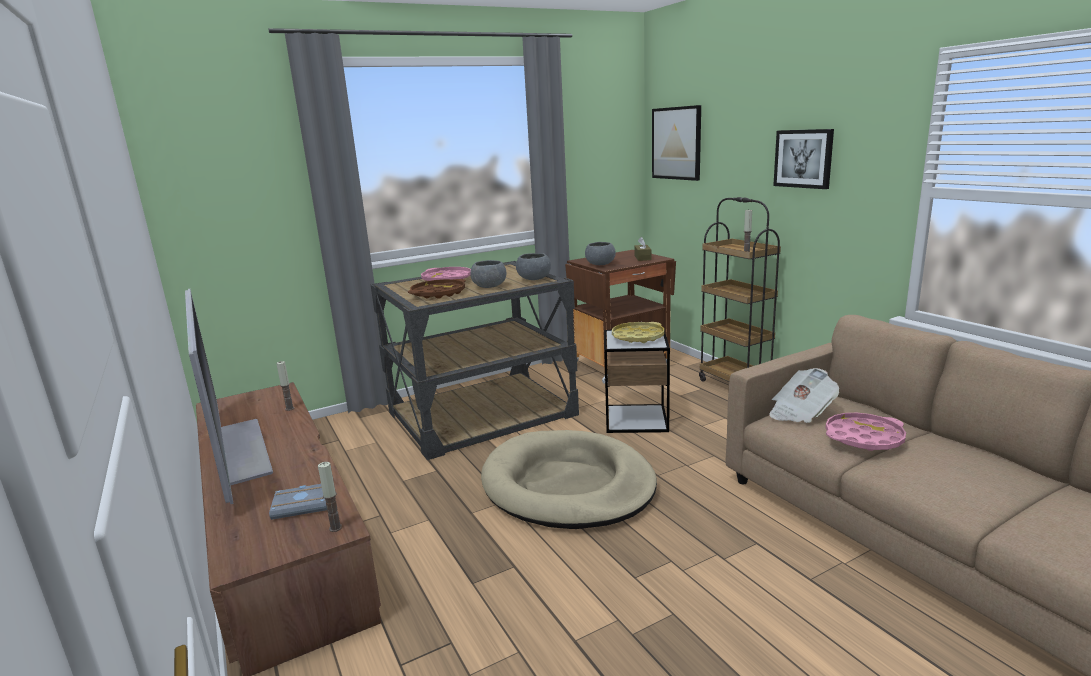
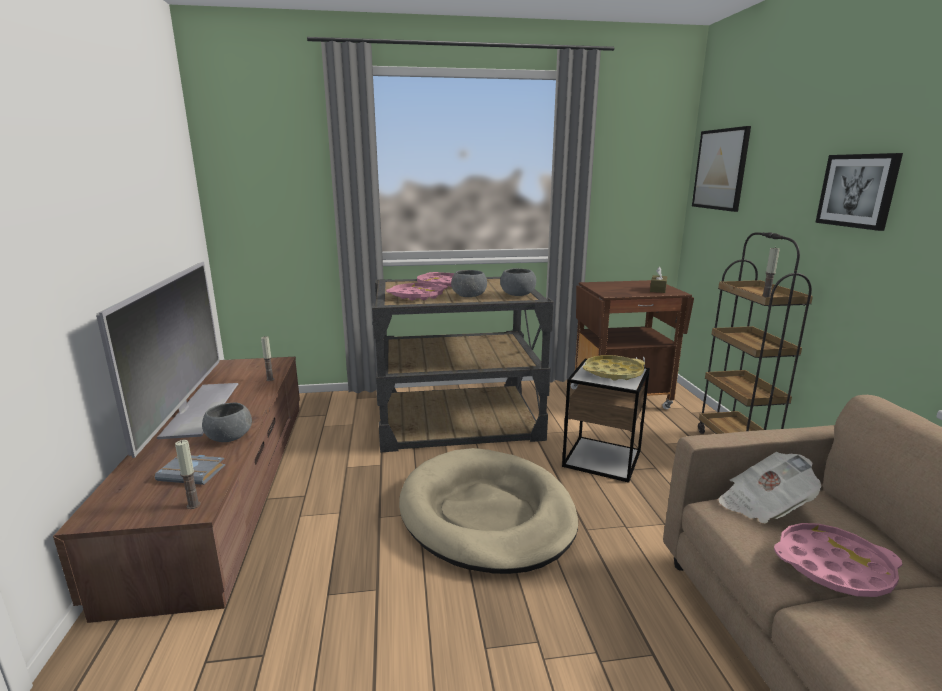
camera: 20 degrees right, 0 degrees up
(438, 293) = (417, 296): brown tray -> pink tray
(600, 264) = (607, 290): grey bowl -> grey bowl (229, 437)

